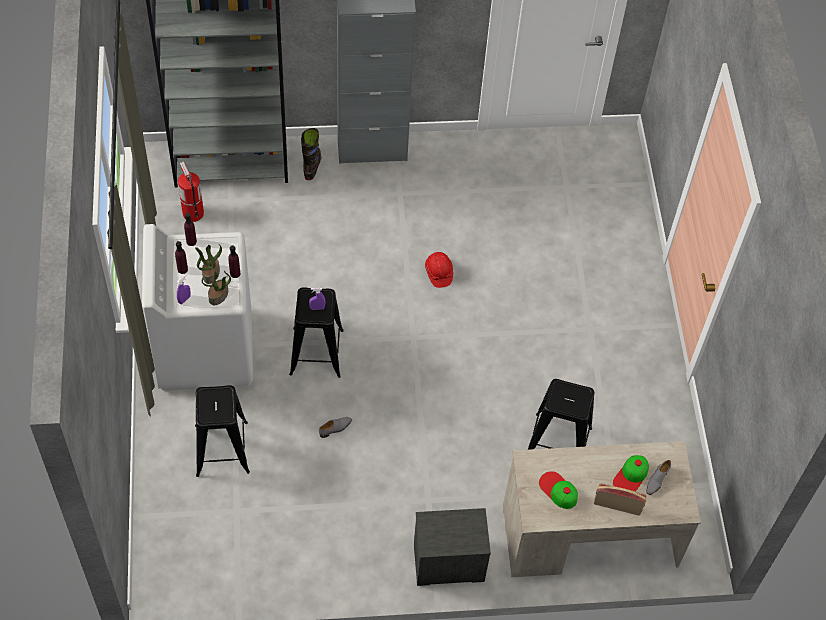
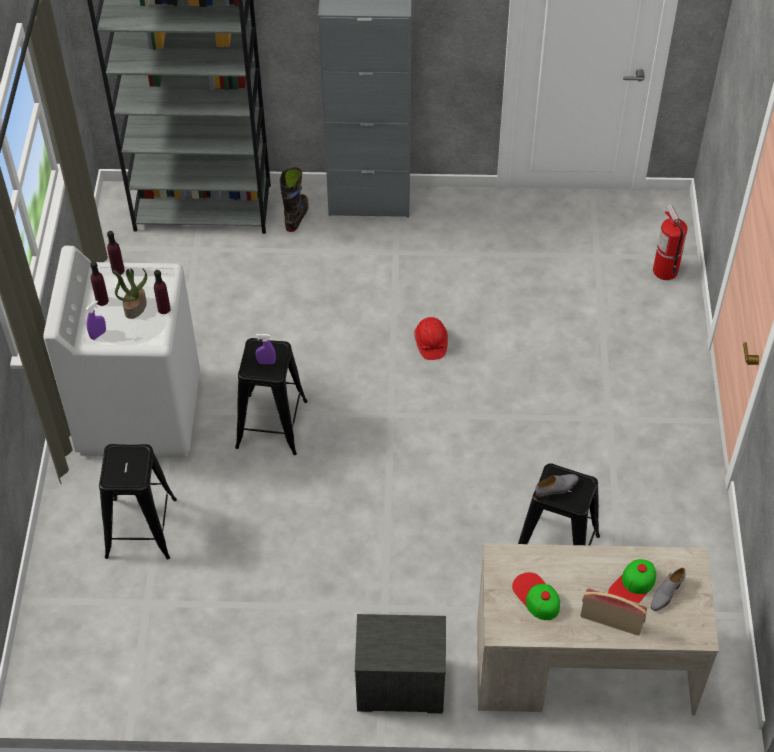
camera: 10 degrees right, 5 degrees down
(193, 213) = (150, 260): fire extinguisher -> fire extinguisher (665, 270)
(218, 296) = (140, 333): potted plant -> none
(335, 428) = (281, 514): grey shoe -> grey shoe (556, 488)

